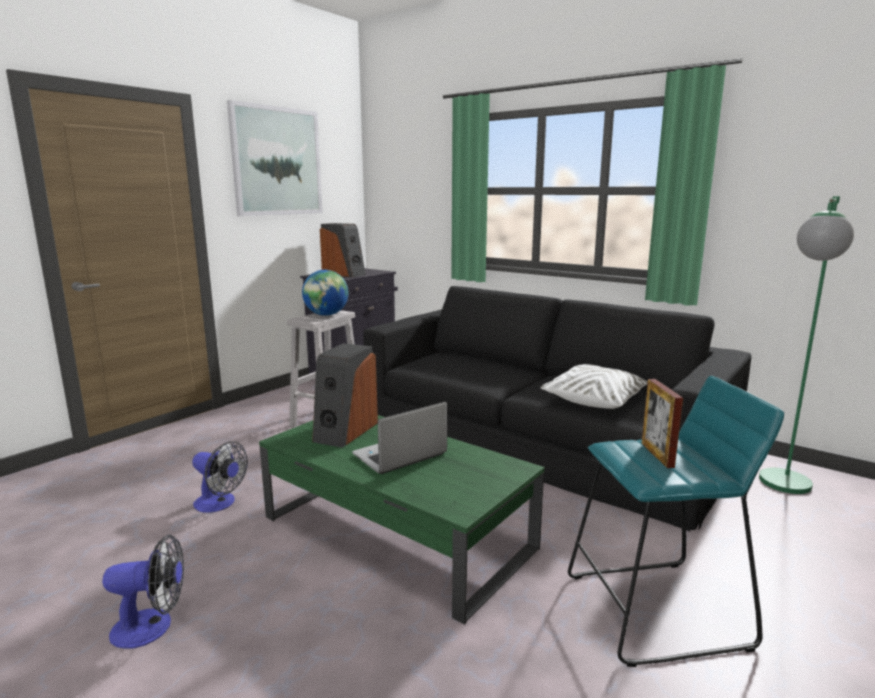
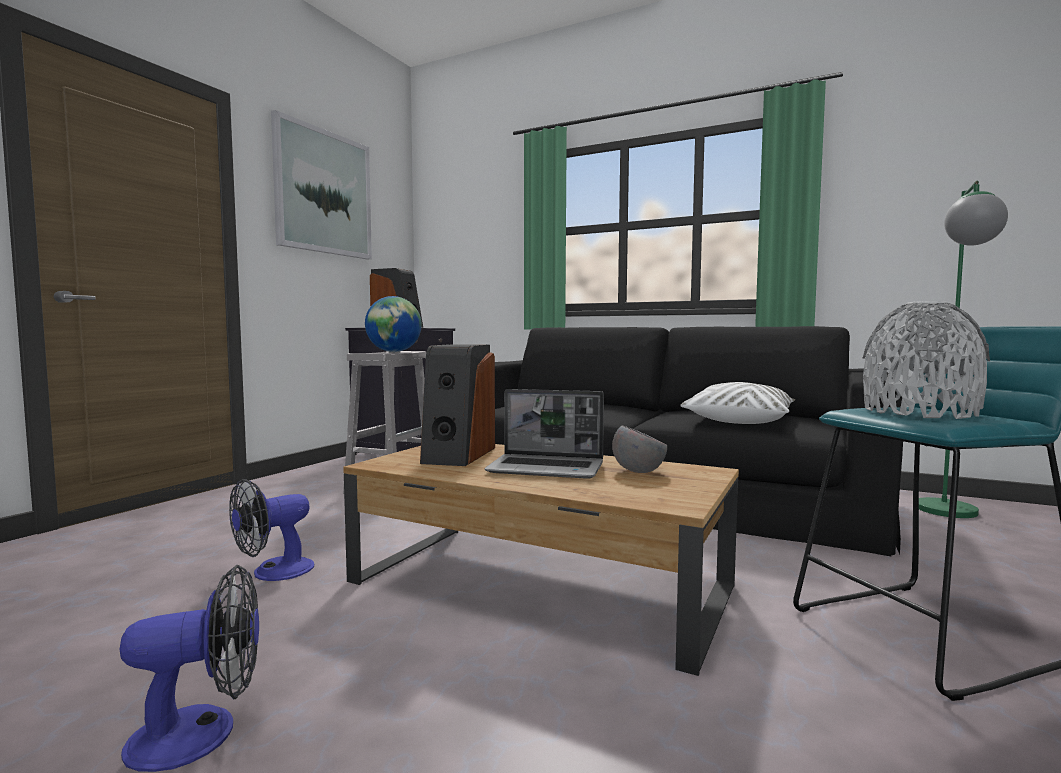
camera: 10 degrees left, 10 degrees down
(220, 504) = (273, 572): fan -> fan turned 120 degrees clockwise
(397, 533) = (541, 584): green coffee table -> brown coffee table
(399, 455) = (547, 469): laptop -> laptop turned 120 degrees counterclockwise
(463, 465) = (638, 472): none -> grey bowl
(657, 455) = (919, 412): picture frame -> grey vase

